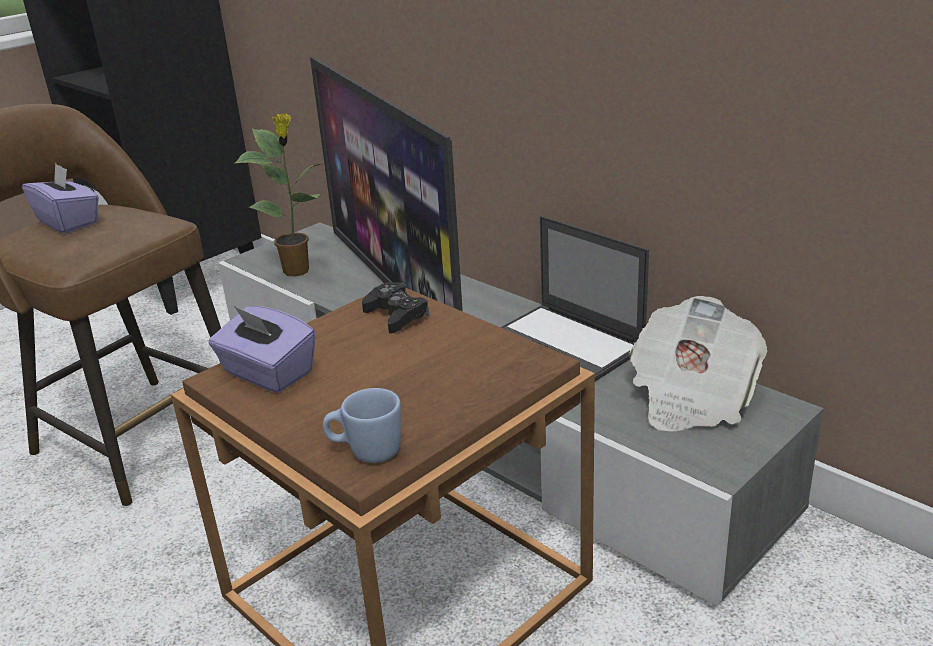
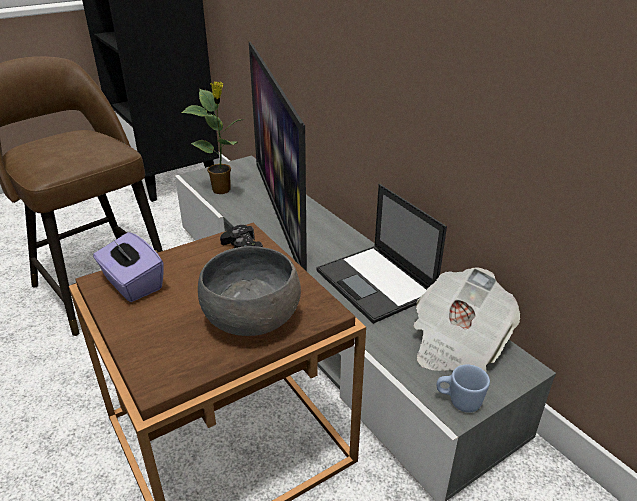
camera: 10 degrees right, 5 degrees up
(69, 222) = (59, 141): purple tissue box -> none
(366, 452) = (166, 367): blue mug -> blue mug (459, 401)
(451, 384) = (252, 319): none -> grey bowl

